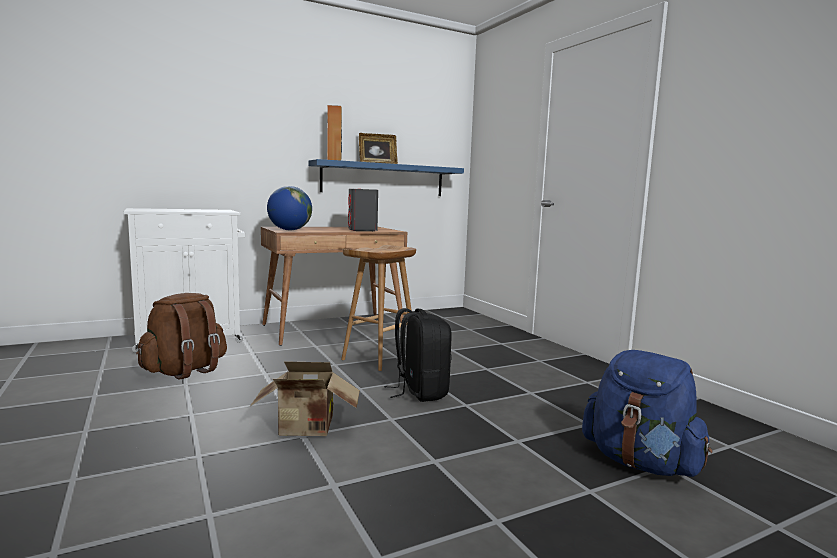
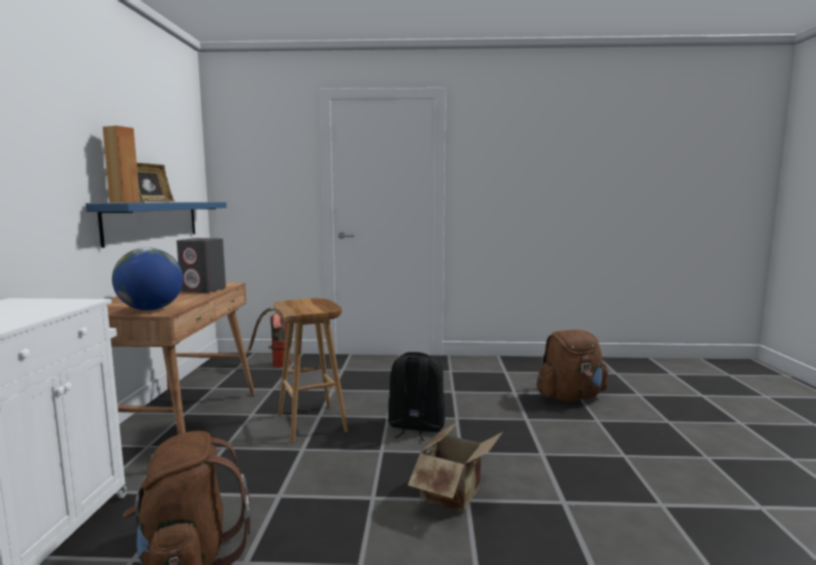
camera: 60 degrees left, 0 degrees up
(466, 325) = (275, 366): none -> fire extinguisher
(640, 463) = (570, 397): blue backpack -> brown backpack

